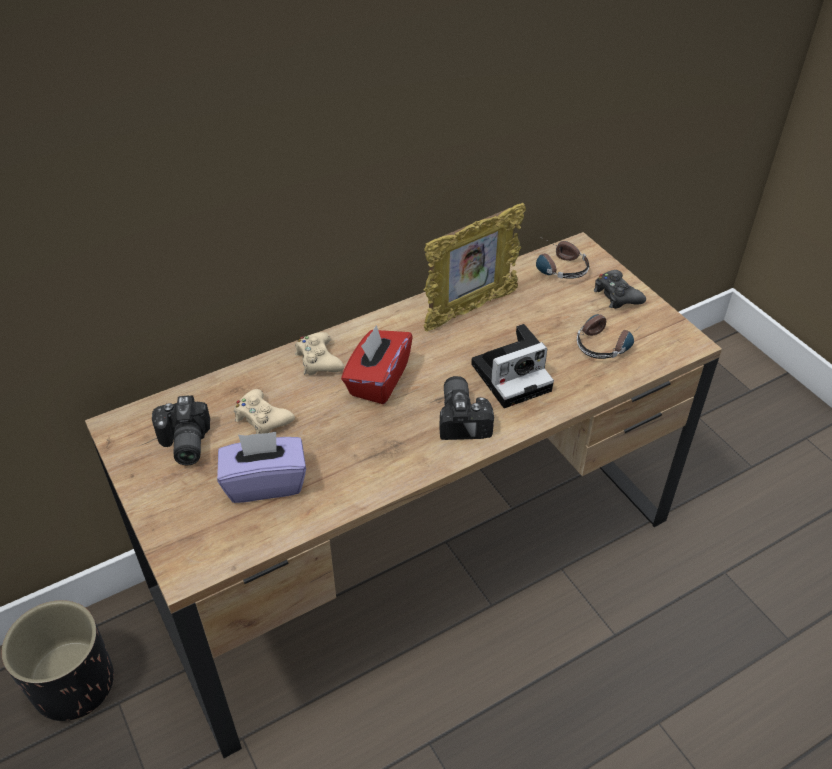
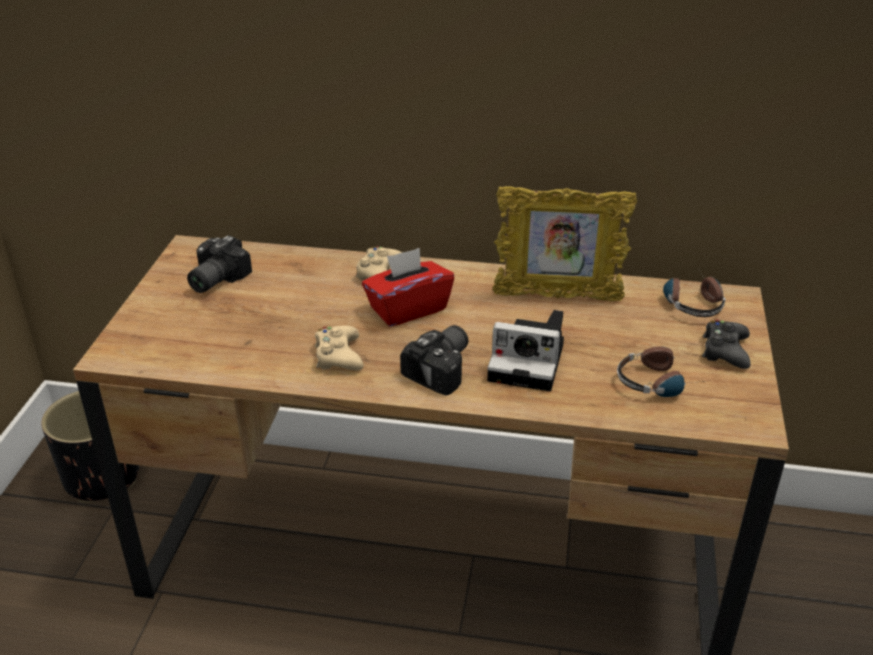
camera: 40 degrees right, 10 degrees down
(262, 419) = (287, 291): beige game controller -> beige game controller (338, 356)
(265, 482) = (233, 331): purple tissue box -> none

